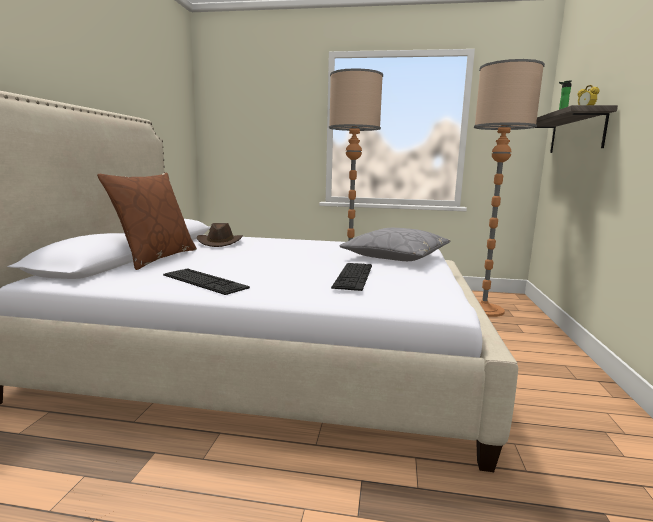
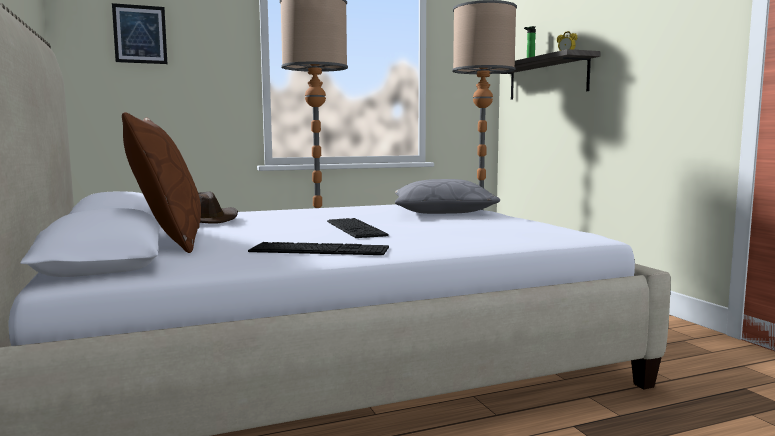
camera: 30 degrees left, 5 degrees down
(247, 108) = (140, 34): none -> picture
(353, 276) = (462, 226): keyboard -> keyboard (355, 228)

